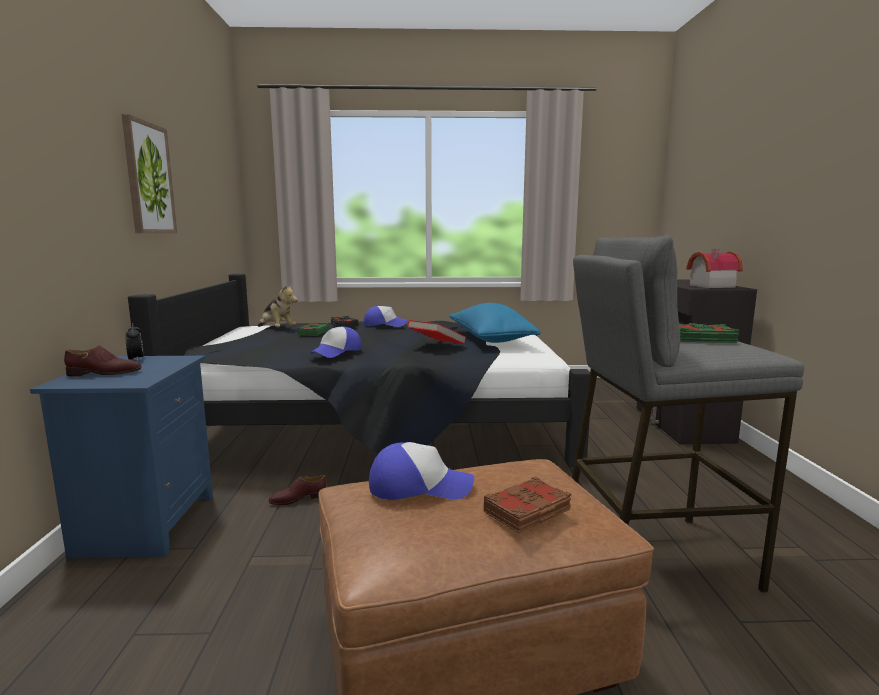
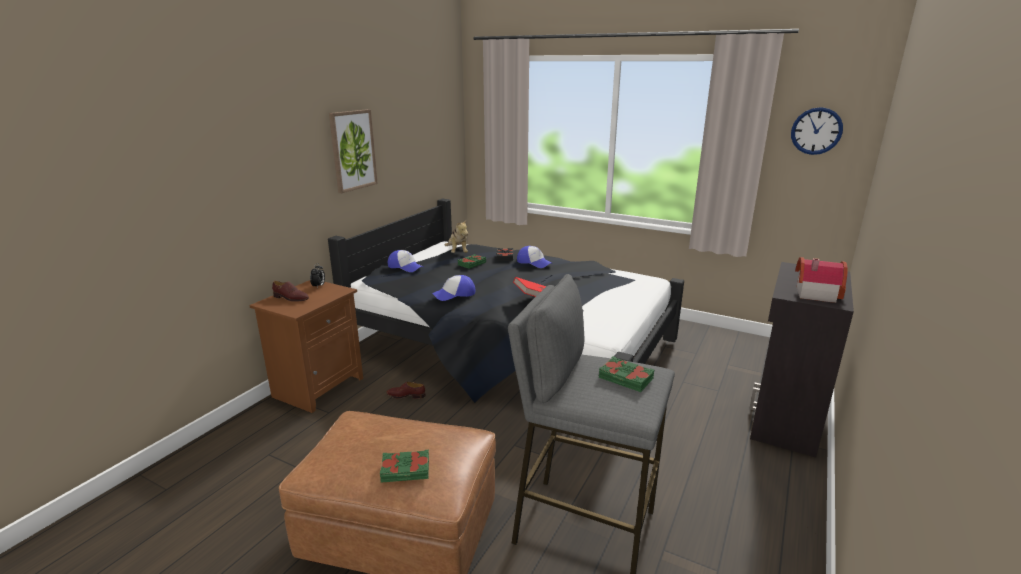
camera: 30 degrees right, 10 degrees up
(145, 523) = (318, 386): blue nightstand -> brown nightstand
(419, 487) = (376, 431): cap -> cap (405, 267)
(490, 340) = (597, 299): blue pillow -> none
(528, 511) = (405, 470): brown book -> green book
(614, 179) = (816, 131): none -> wall clock

